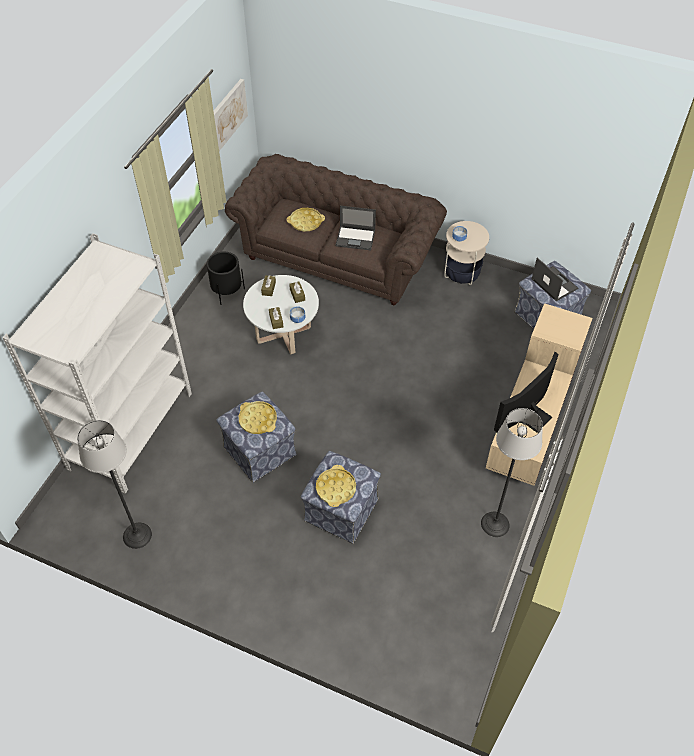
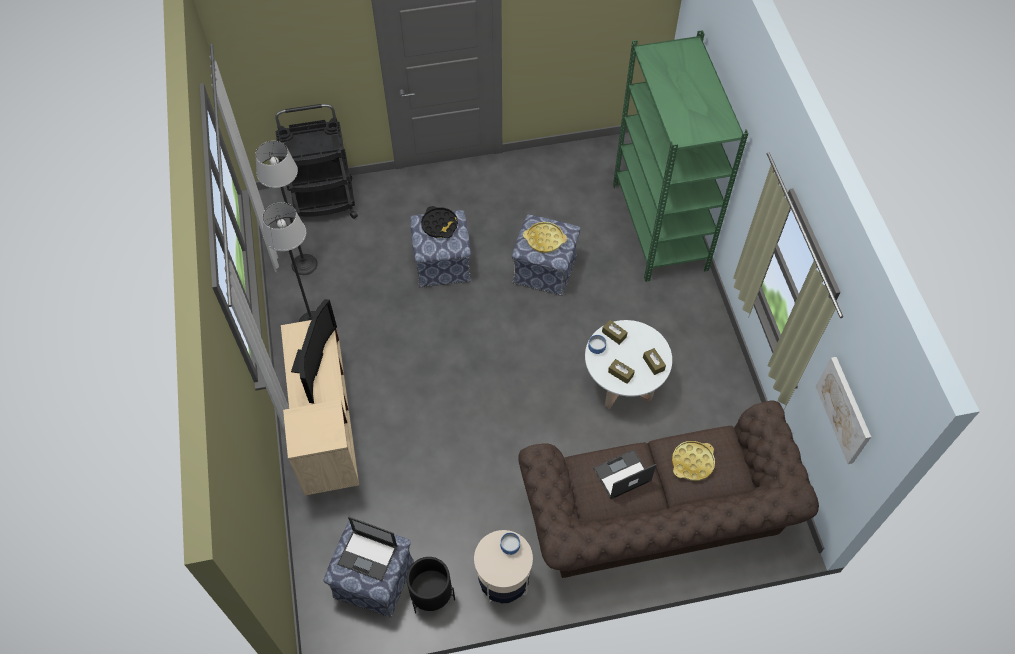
camera: 145 degrees right, 5 degrees up
(131, 430) = (659, 227): white bookcase -> green bookcase
(137, 535) = (575, 166): floor lamp -> floor lamp (304, 264)
(227, 292) = (719, 396): black planter -> black planter (431, 595)
(335, 488) = (439, 225): yellow tray -> black tray
(411, 654) = (324, 203): none -> black cart

